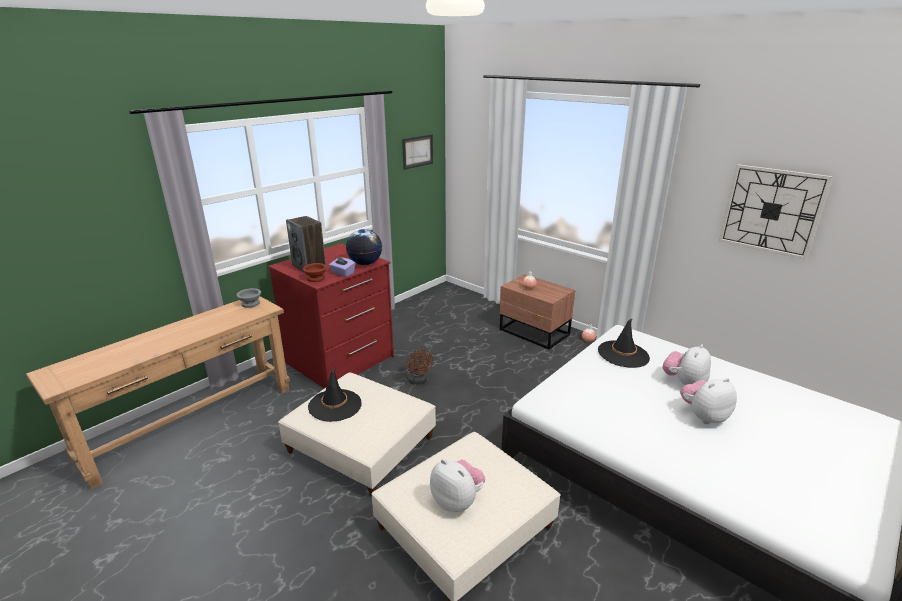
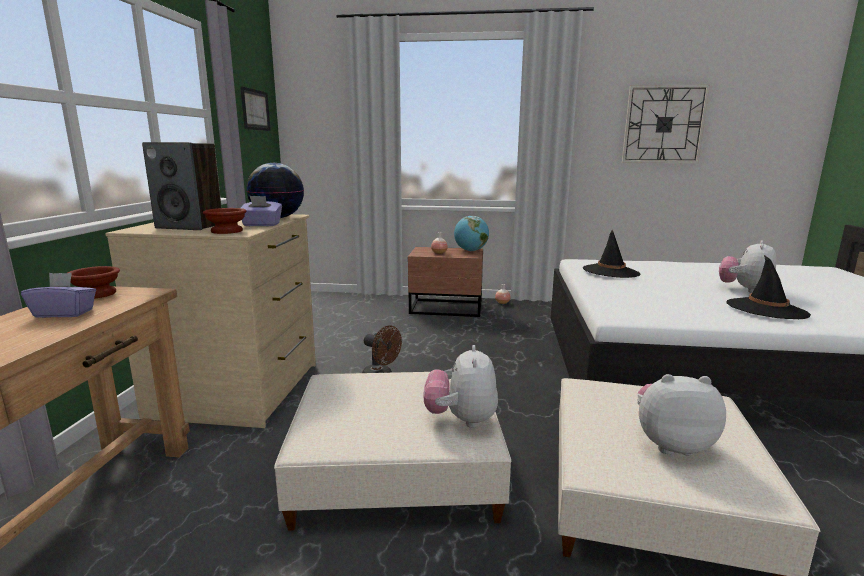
camera: 35 degrees left, 10 degrees down
(226, 316) = (64, 313): none -> purple tissue box
(250, 303) = (95, 294): grey bowl -> brown bowl
(335, 405) = (349, 412): black hat -> black hat (766, 309)
(341, 360) = (239, 389): red dresser -> beige dresser
(559, 291) = (471, 251): none -> globe
(684, 383) = (686, 277): plush toy -> plush toy (461, 420)

